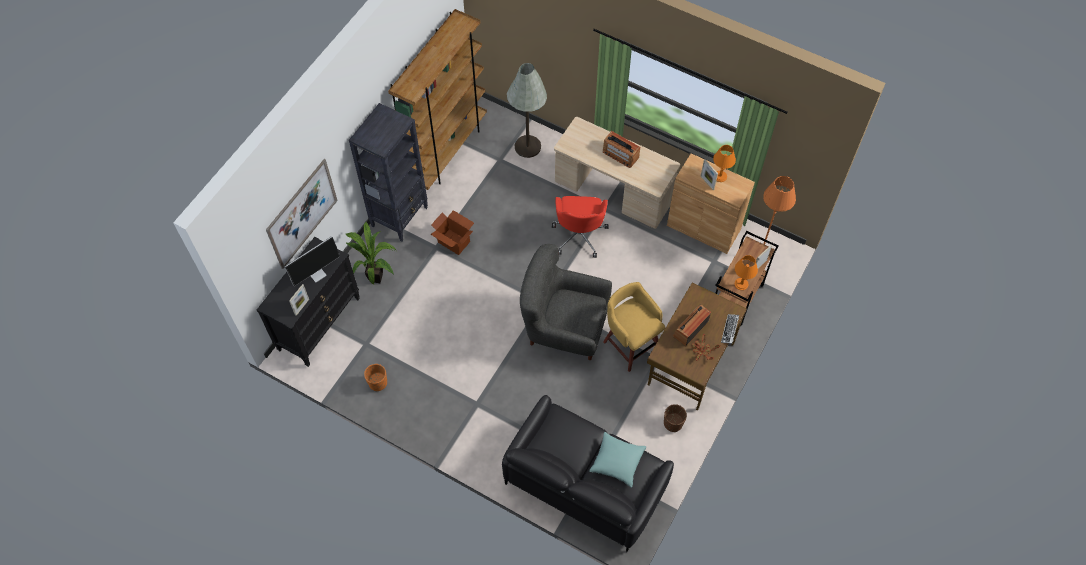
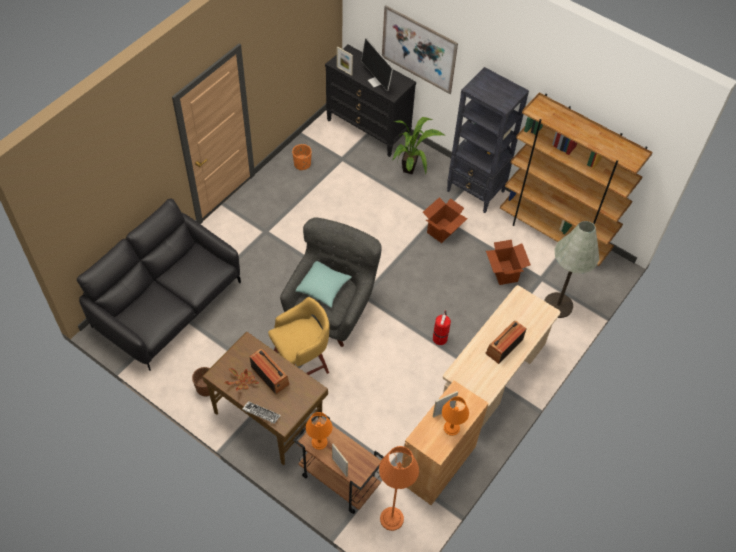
camera: 95 degrees right, 5 degrees down
(497, 188) = (504, 272): none -> cardboard box
(579, 235) = (440, 338): red office chair -> fire extinguisher
(617, 462) = (159, 307): turquoise pillow -> turquoise pillow (323, 287)

